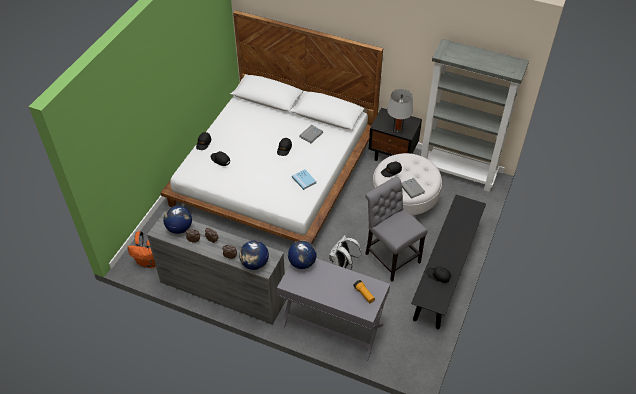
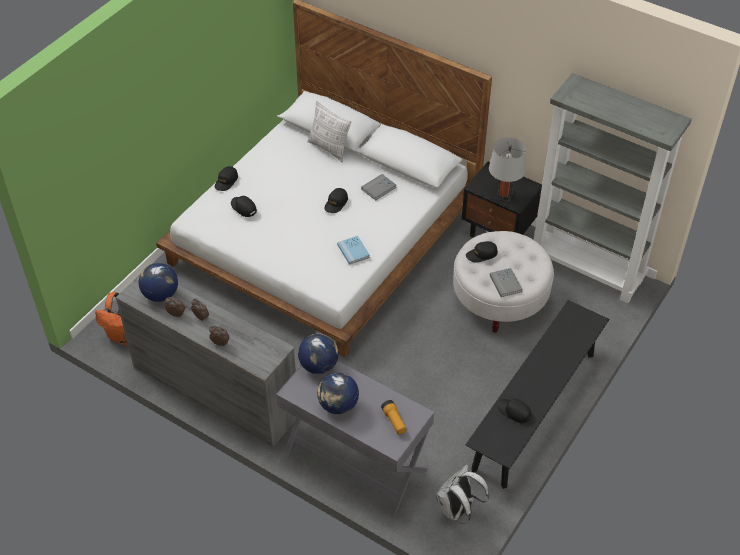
camera: 10 degrees right, 0 degrees up
(254, 264) = (251, 357): globe -> globe (338, 405)
(270, 112) = (329, 148): none -> pillow
(342, 266) = (389, 379): white backpack -> white backpack (458, 510)
(390, 256) = (460, 376): grey chair -> none

